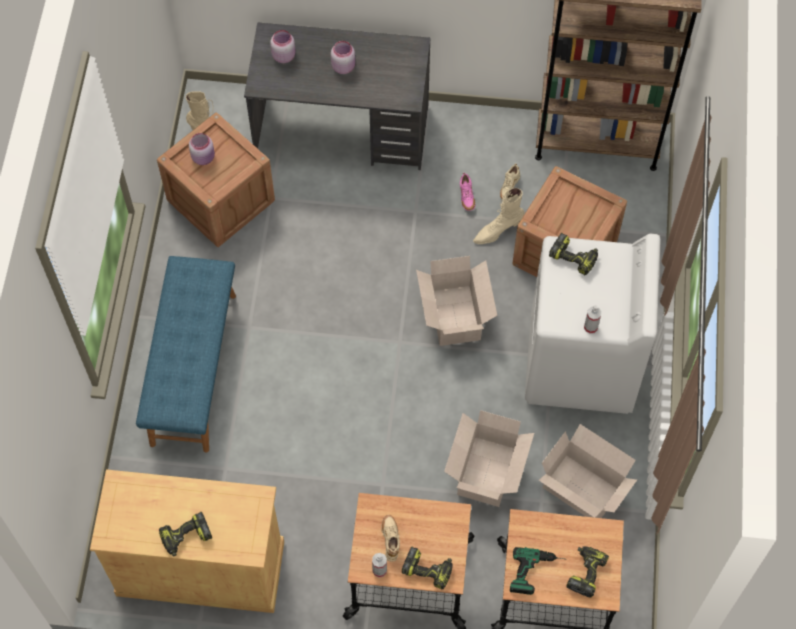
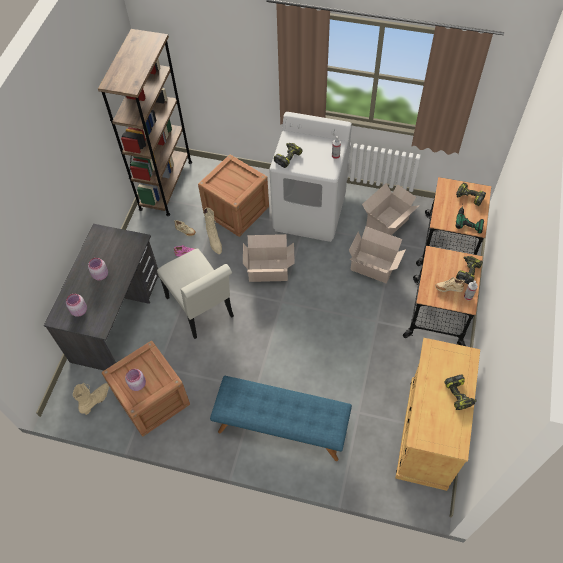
camera: 80 degrees left, 5 degrees down
(369, 236) = (202, 310): none -> white chair

